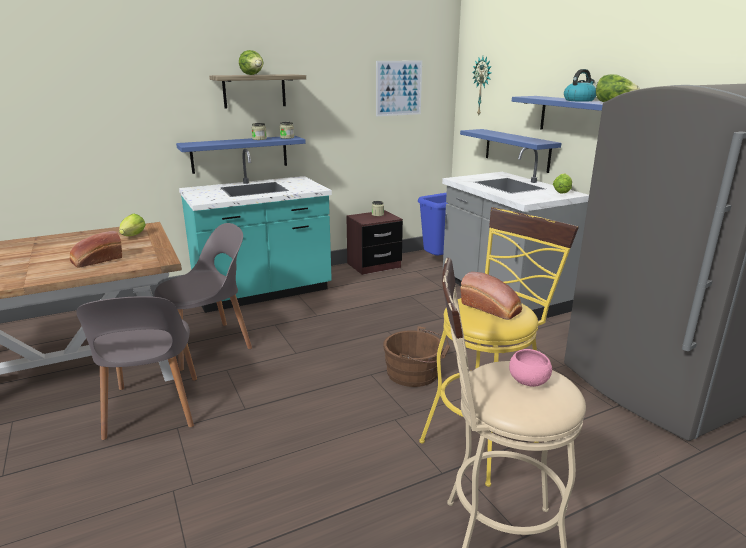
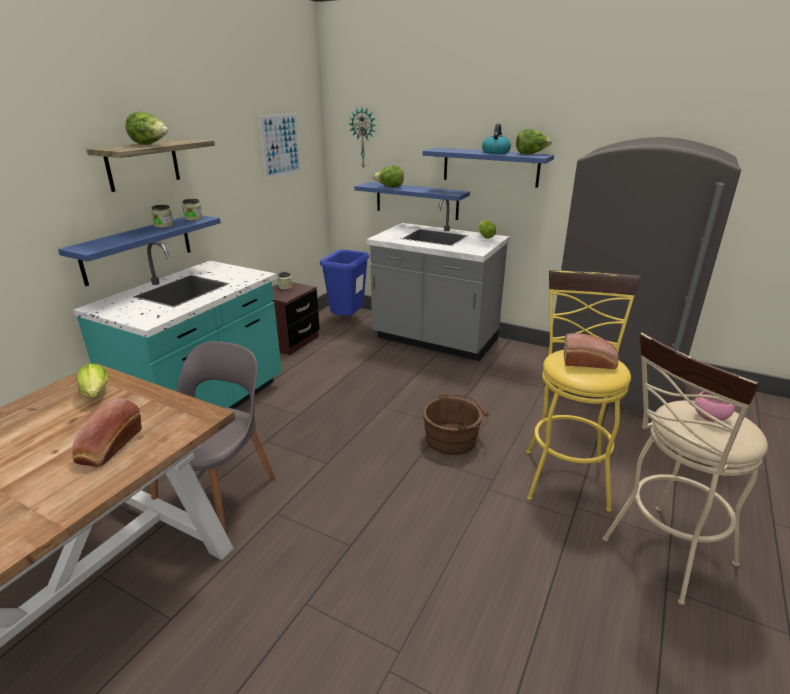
camera: 35 degrees left, 5 degrees up
(153, 409) = (249, 598): grey chair -> none
(488, 133) = (389, 187): none -> lettuce

